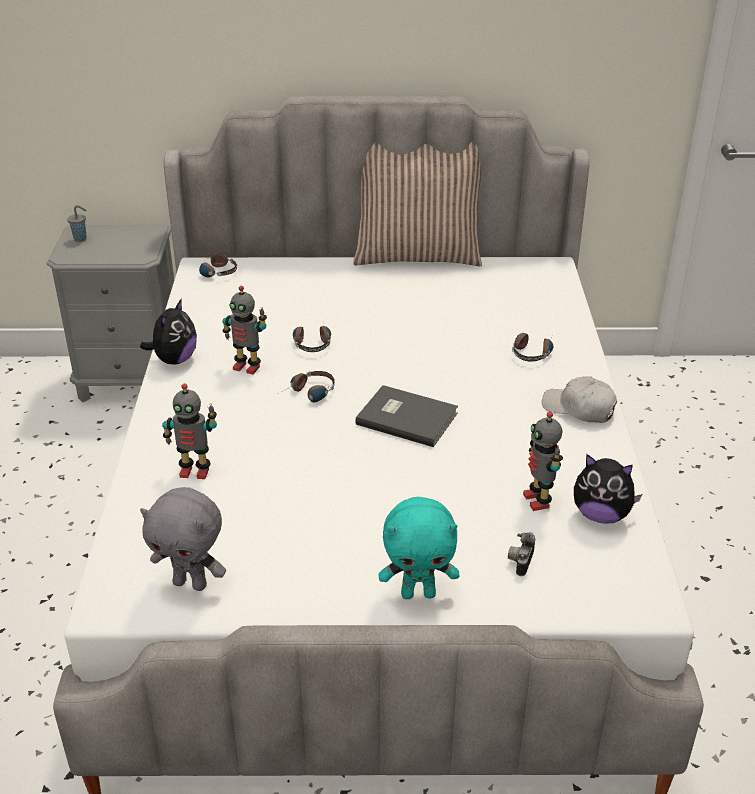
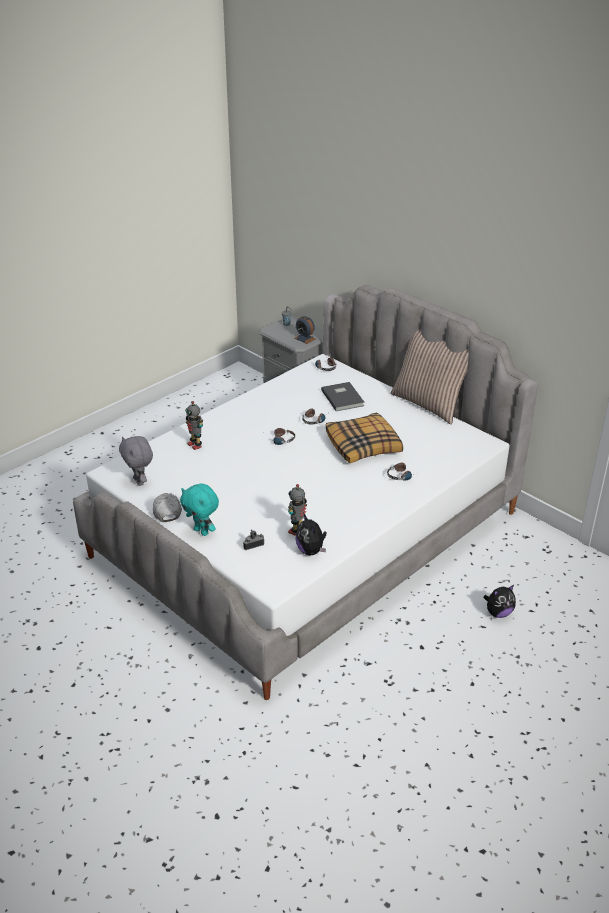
camera: 45 degrees right, 0 degrees up
(138, 246) = (305, 338): none -> alarm clock
(174, 360) = (251, 398): plush toy -> plush toy (498, 613)
(247, 367) = (273, 416): toy robot -> none
(406, 417) = (301, 470): grey book -> grey book (343, 397)
(428, 342) = (364, 445): none -> pillow
(579, 409) = (378, 509): white cap -> white cap (166, 511)

